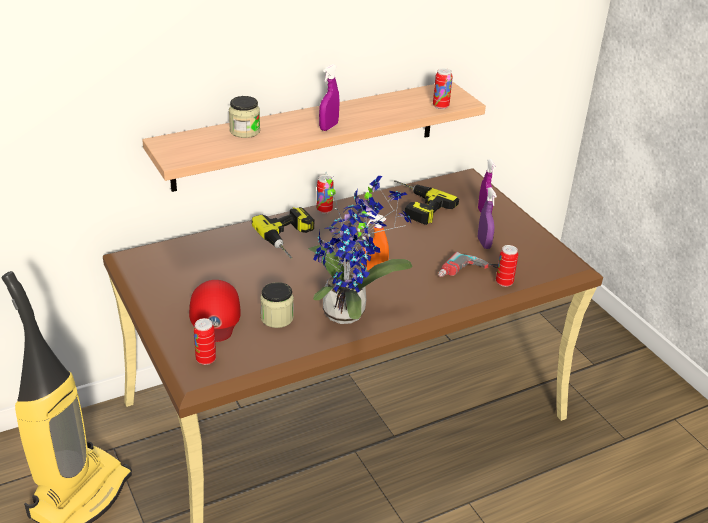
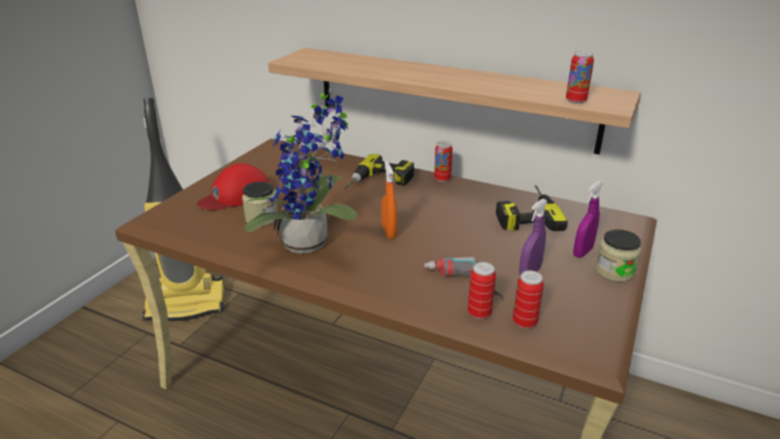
camera: 55 degrees right, 5 degrees down
(206, 359) = (176, 213): can -> can (524, 322)
(245, 131) = (370, 62): jar -> jar (614, 271)
(328, 127) = (434, 79): purple spray bottle -> none

